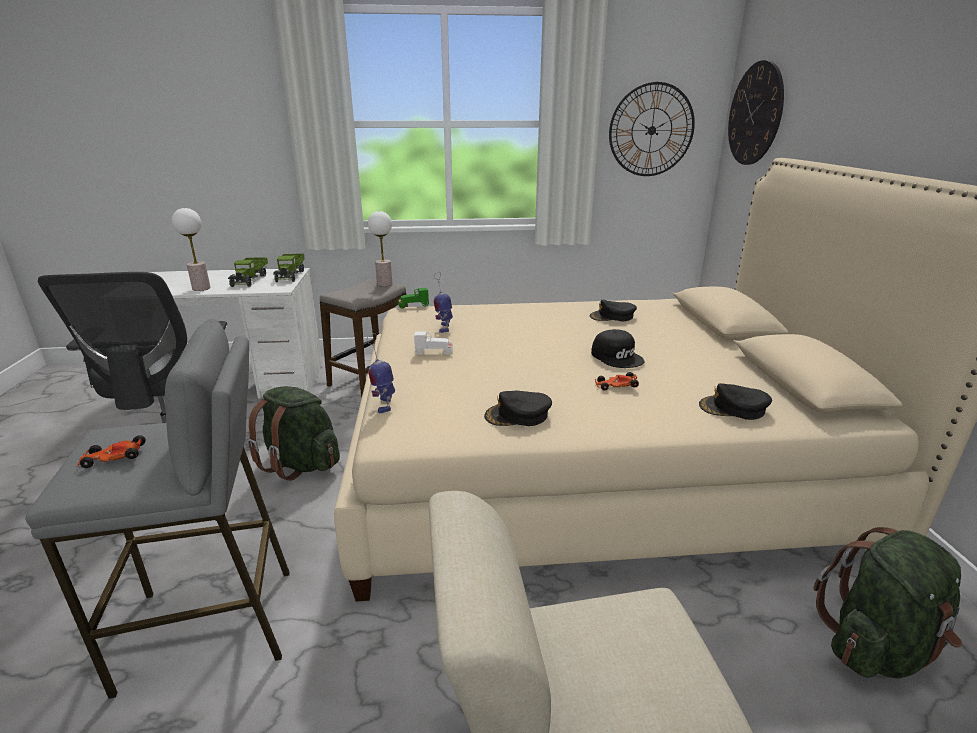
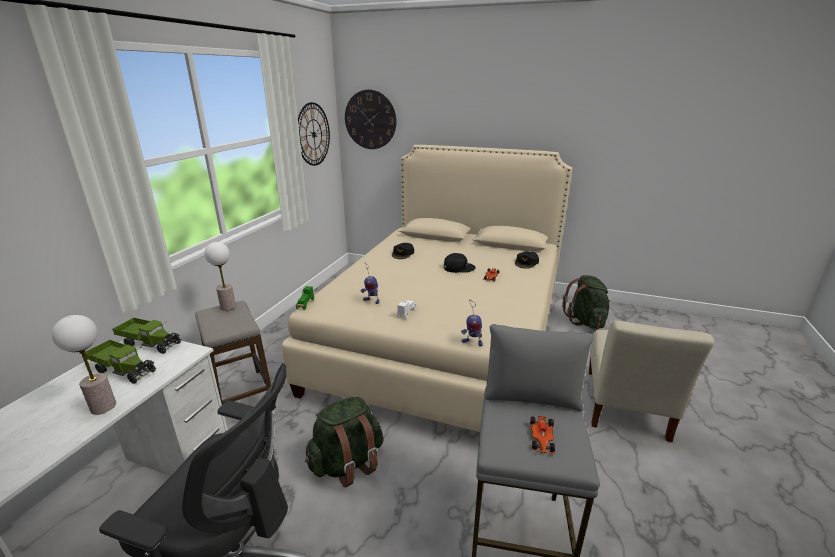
camera: 65 degrees left, 0 degrees up
(518, 415) = (508, 307): black cap -> none

